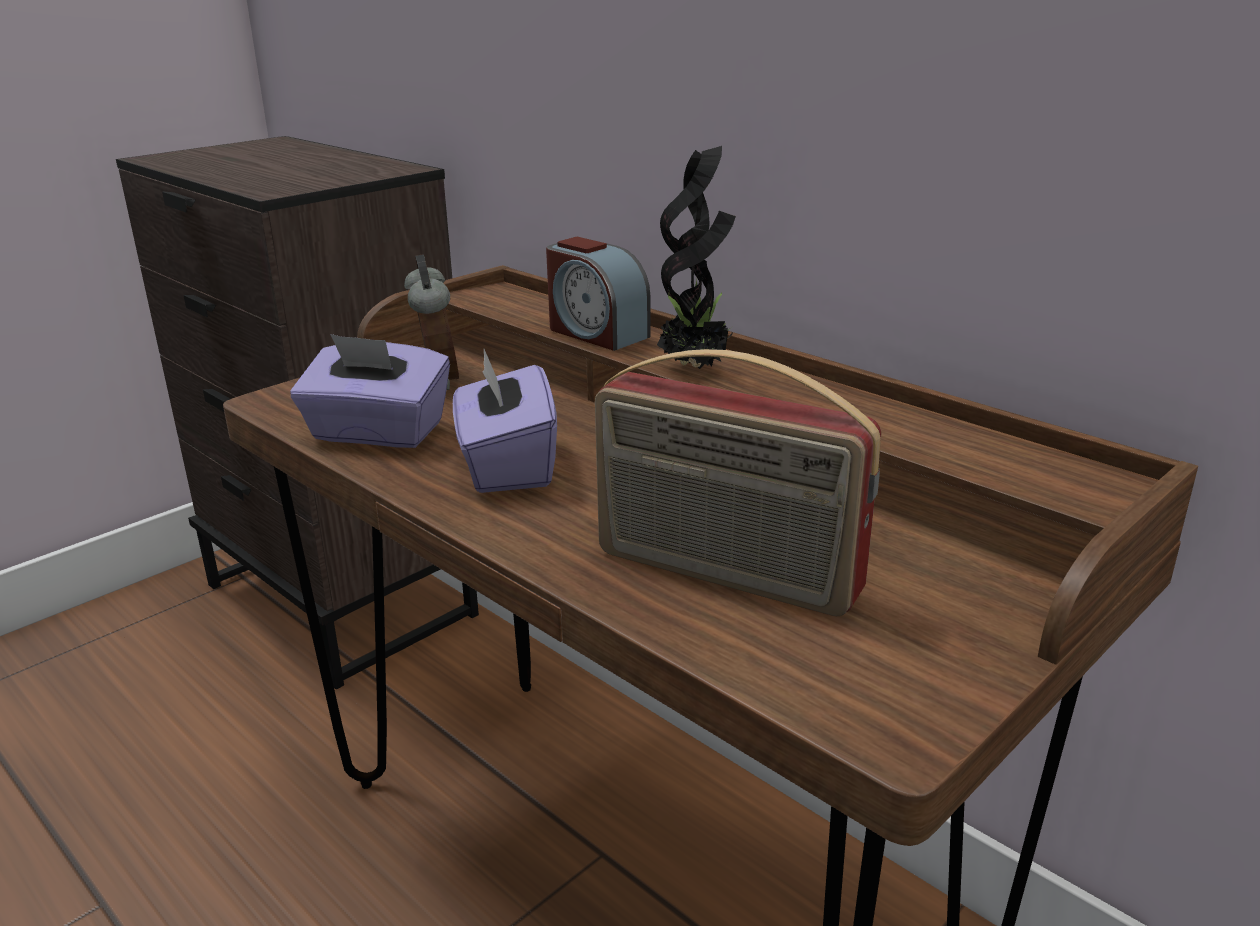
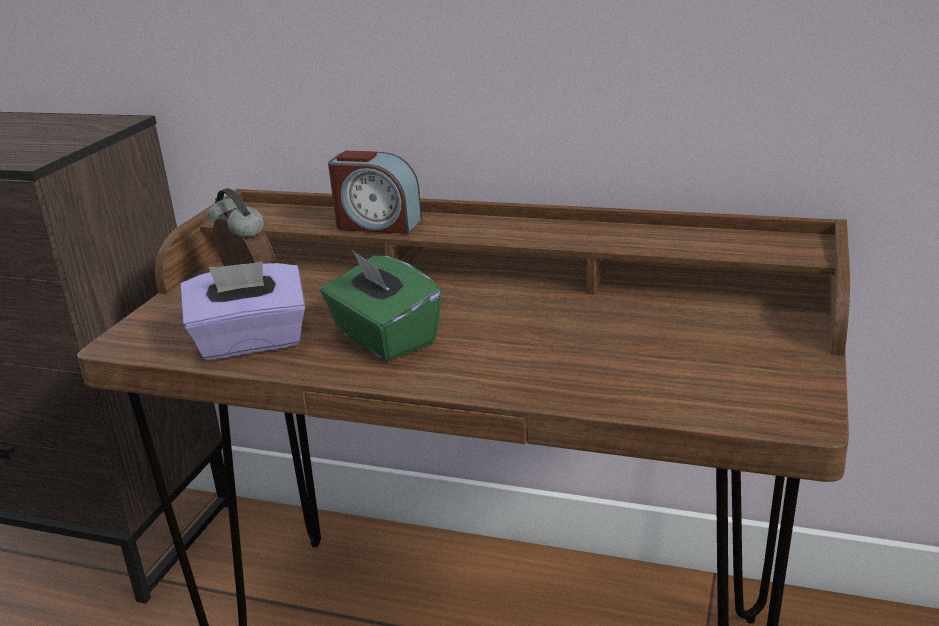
camera: 25 degrees left, 0 degrees up
(506, 465) = (384, 338): purple tissue box -> green tissue box
(696, 366) = (481, 231): potted plant -> none
(724, 574) = (614, 363): radio -> none

